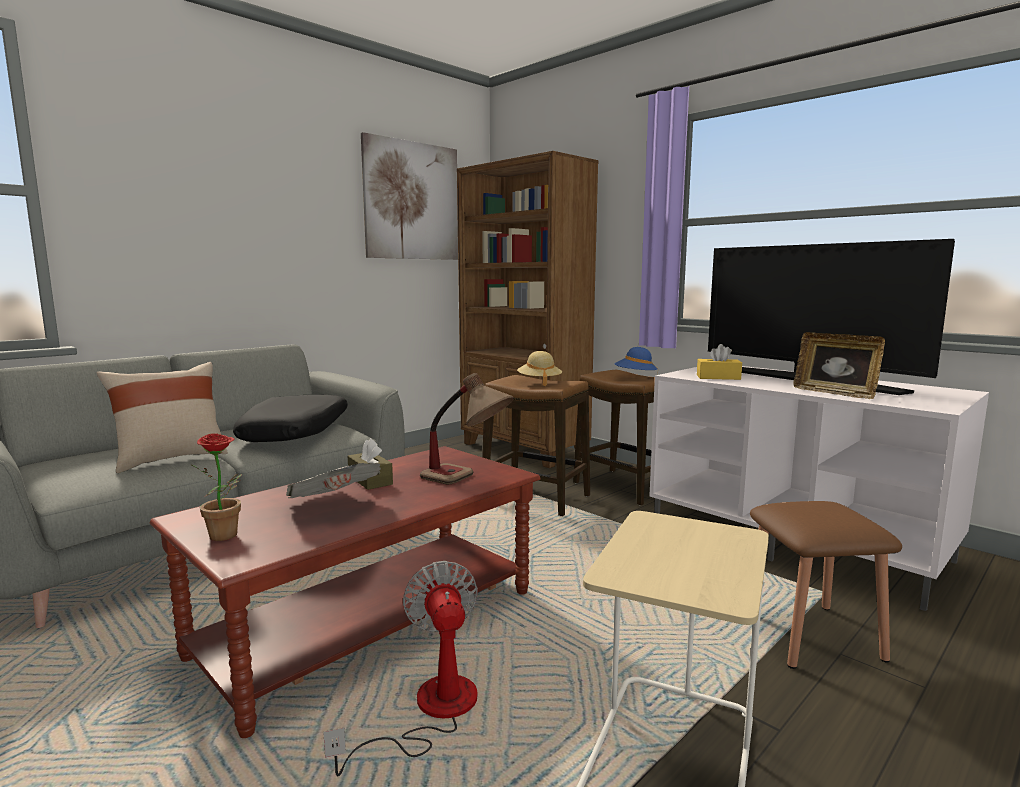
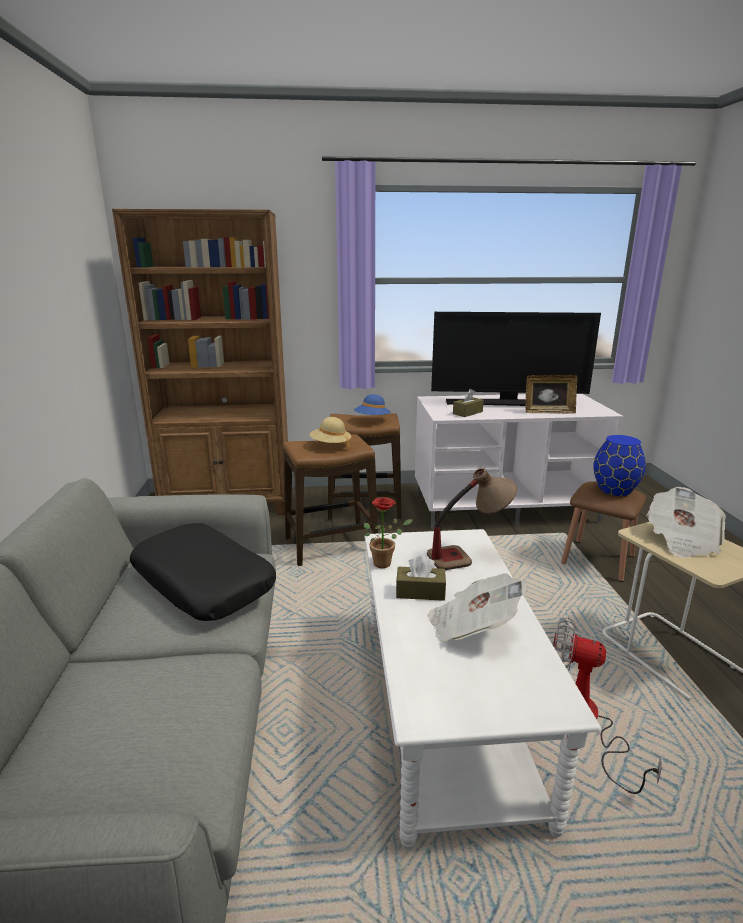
camera: 50 degrees left, 10 degrees up
(170, 459) = (177, 688): beige pillow -> none
(227, 536) = (500, 700): potted plant -> potted plant (385, 562)
(371, 623) = (446, 706): brown coffee table -> white coffee table
(412, 201) = (65, 250): picture -> none
(686, 545) = (682, 540): none -> newspaper
(718, 377) = (467, 413): yellow tissue box -> brown tissue box
(832, 513) = (615, 490): none -> blue vase

